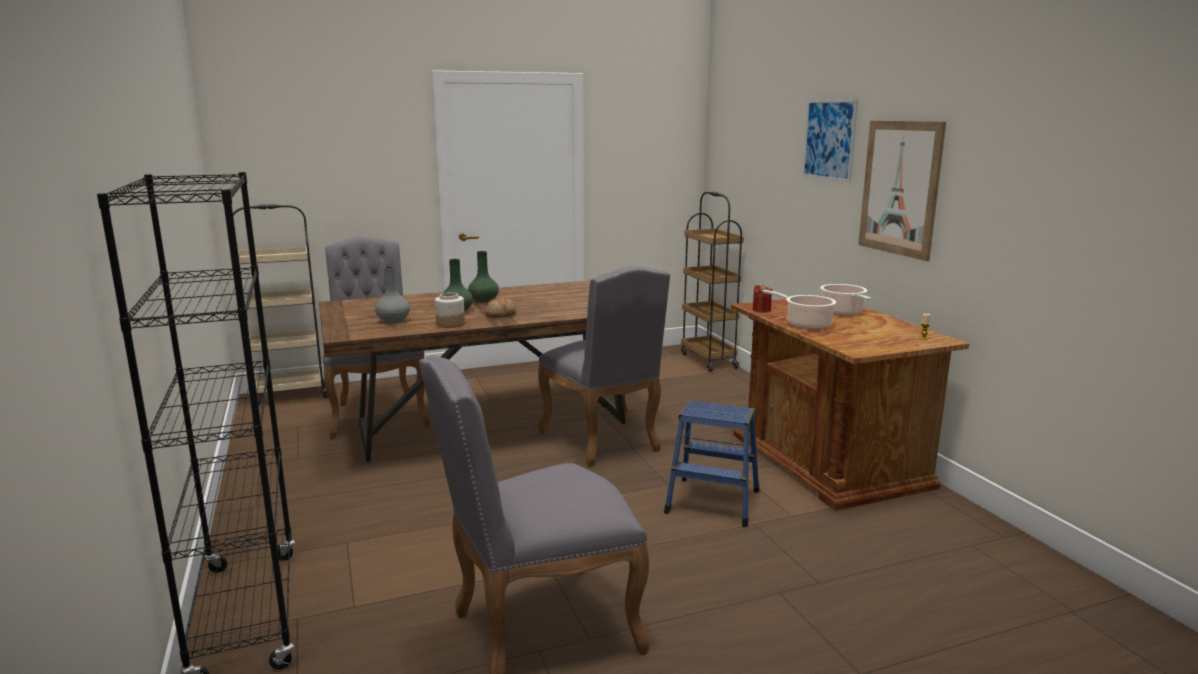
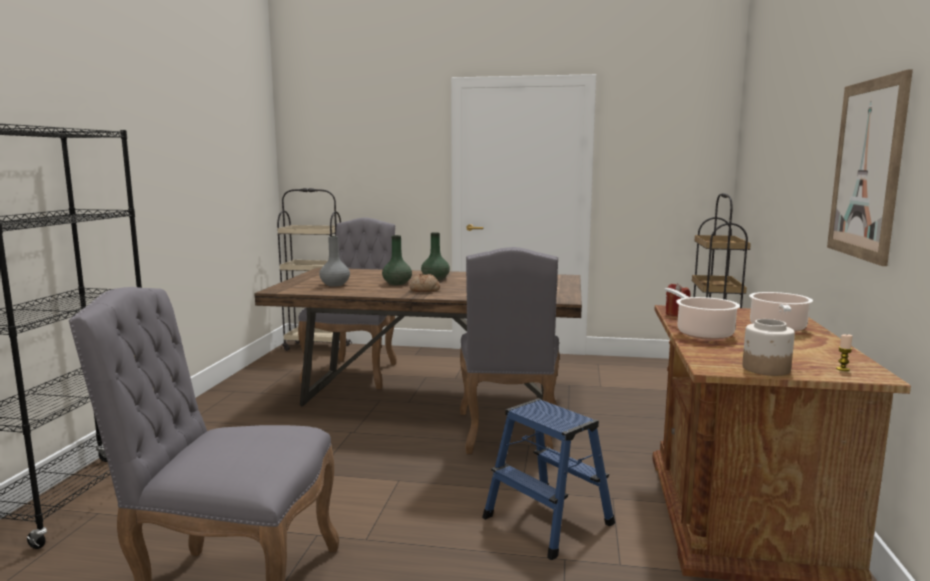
camera: 30 degrees right, 5 degrees down
(450, 324) = (369, 292): jar -> jar (765, 369)
(829, 139) = (815, 120): picture -> none

